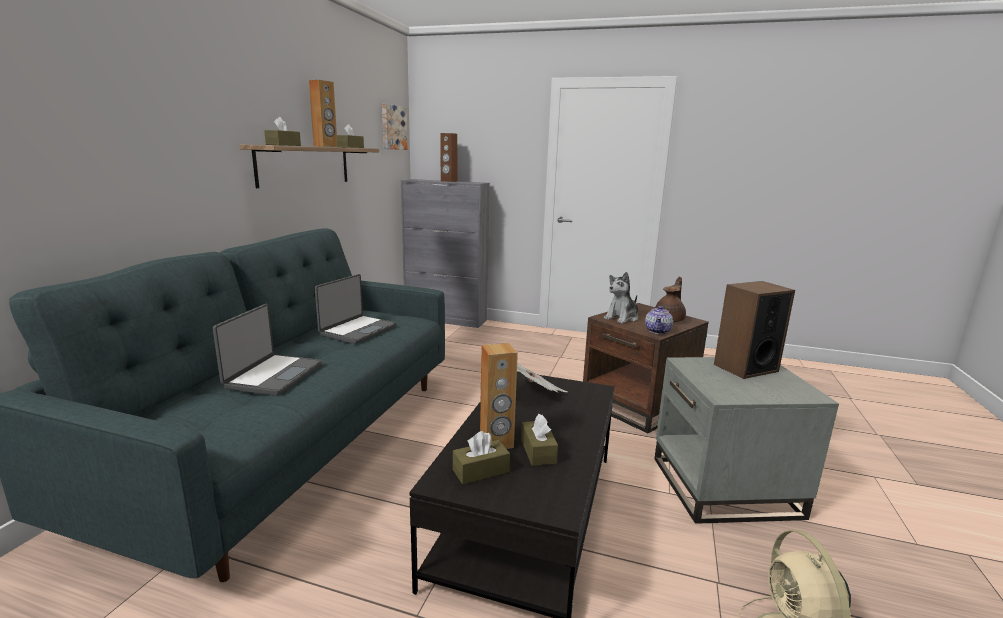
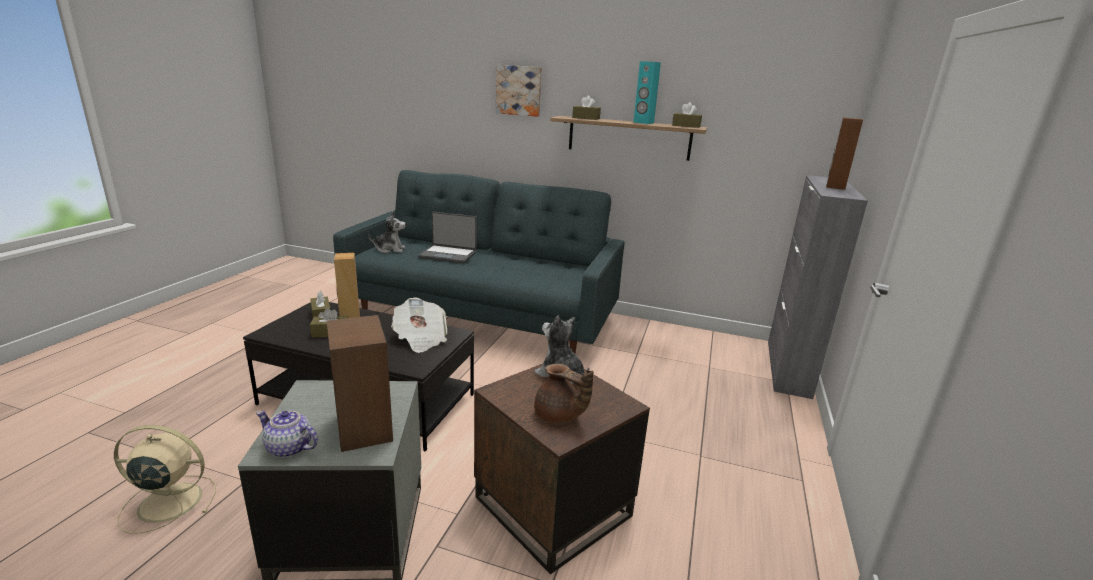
camera: 90 degrees right, 5 degrees up
(202, 428) = (390, 249): none -> plush toy
(325, 146) = (643, 122): brown speaker -> turquoise speaker
(357, 330) = (533, 269): laptop -> none
(393, 127) = (811, 107): picture -> picture (519, 90)
(658, 331) = (507, 394): teapot -> teapot (289, 448)

